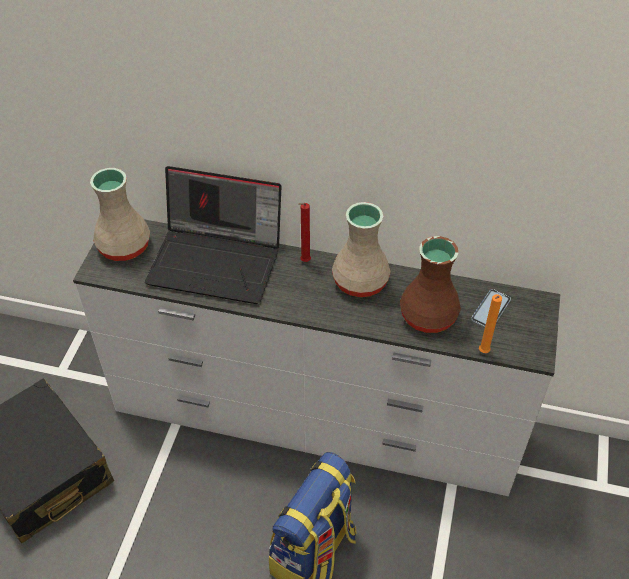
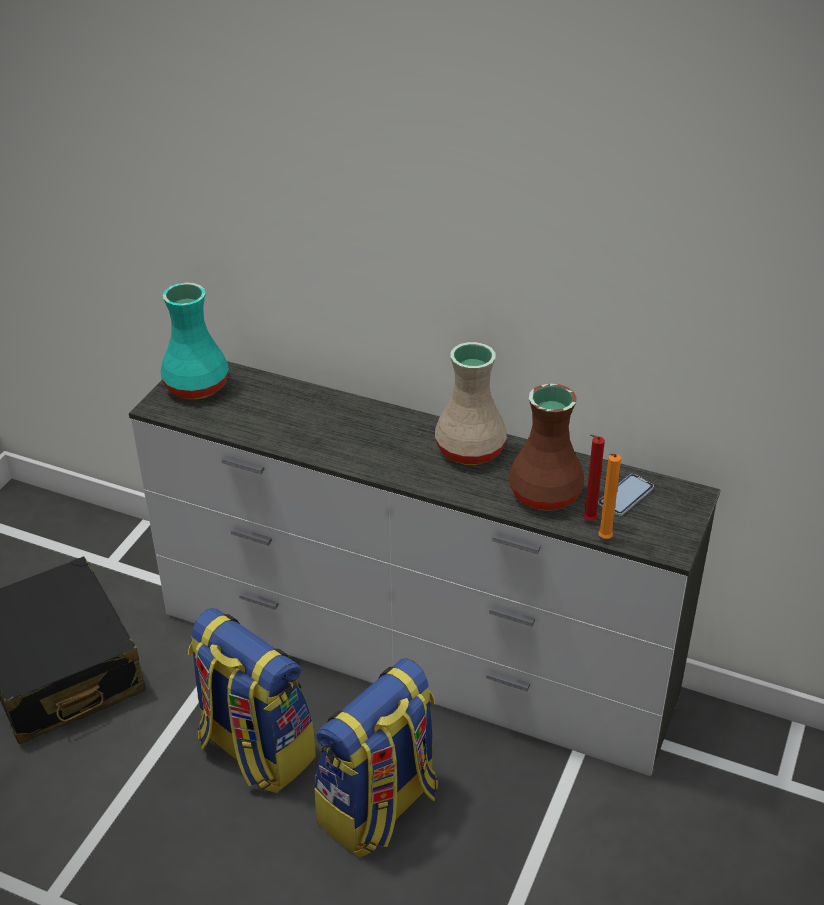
camera: 10 degrees right, 10 degrees down
(125, 246) = (198, 385): beige vase -> turquoise vase
(209, 518) = (254, 750): none -> backpack
(218, 260) = (303, 411): laptop -> none
(304, 262) = (406, 422): red candle -> red candle (587, 521)

